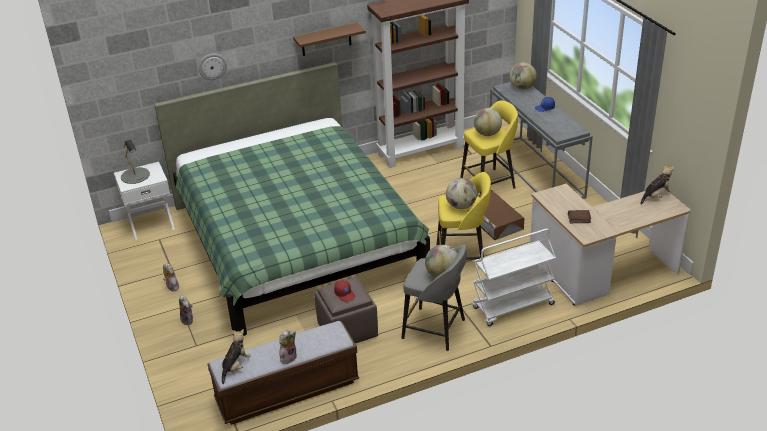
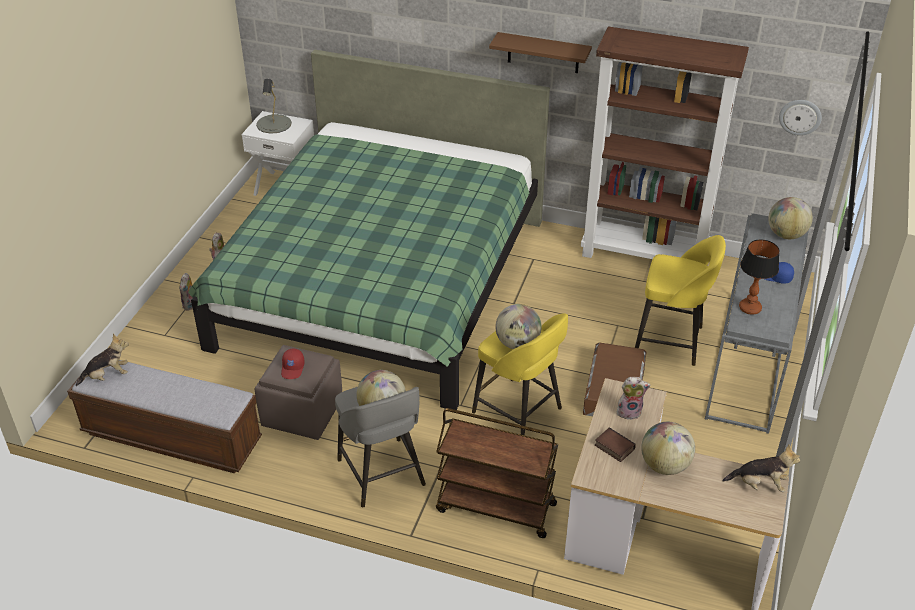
camera: 40 degrees right, 5 degrees up
(212, 66) = (389, 31): wall clock -> wall clock (800, 117)
(288, 357) = (157, 399): plush toy -> plush toy (629, 411)
(487, 134) = (675, 272): globe -> globe (665, 465)
(512, 307) = (495, 508): white cart -> brown cart
(553, 127) = (750, 308): none -> table lamp

